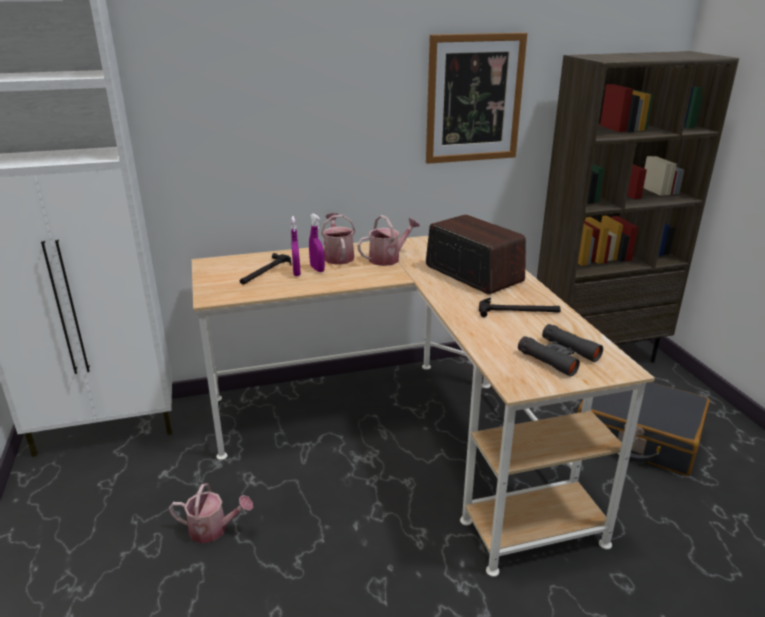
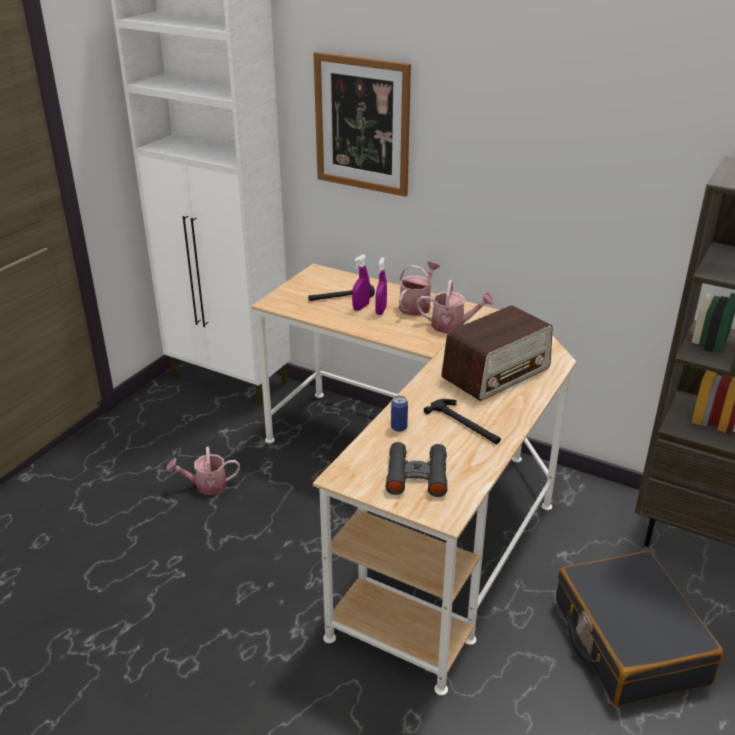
camera: 45 degrees right, 5 degrees up
(213, 529) = (206, 485): watering can -> watering can turned 120 degrees clockwise
(473, 273) = (496, 373): radio -> radio turned 45 degrees clockwise
(474, 99) = (606, 183): picture -> picture (362, 124)
(485, 334) = (399, 427): none -> can

